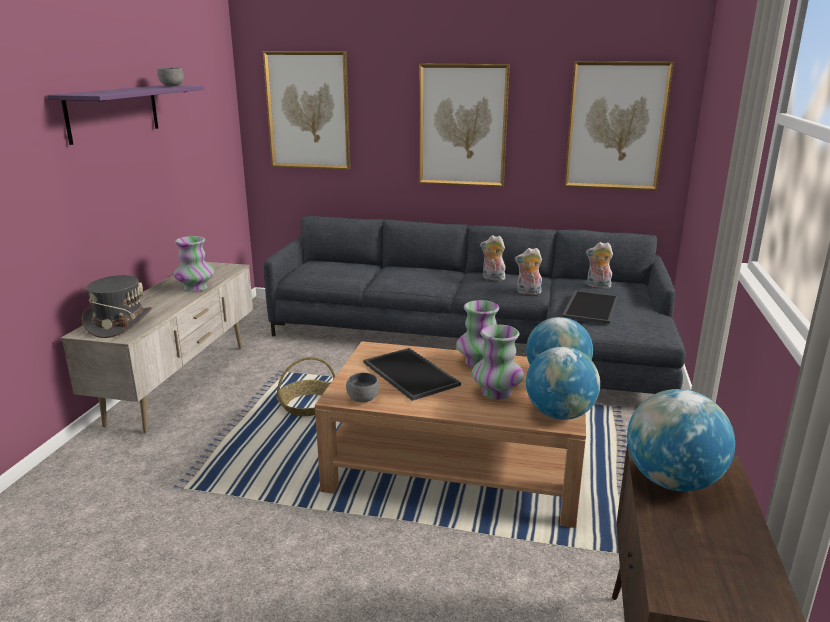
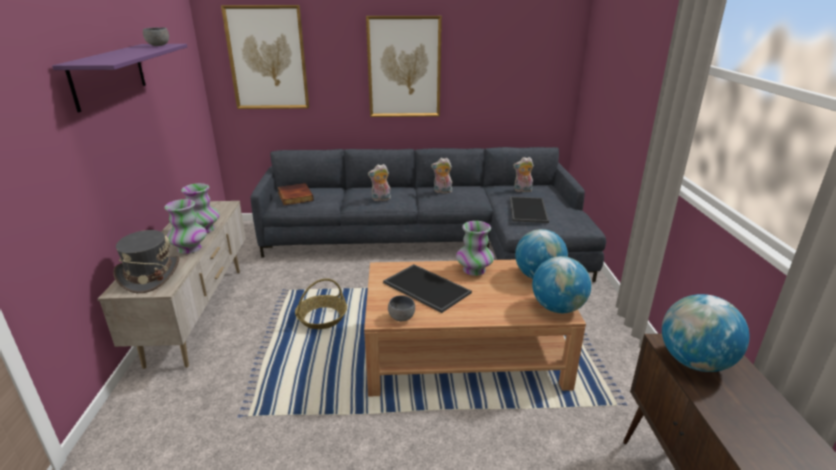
camera: 15 degrees left, 5 degrees up
(316, 268) = (294, 196): none -> book
(496, 392) = (501, 295): vase -> vase (189, 249)
(528, 293) = (475, 202): plush toy -> plush toy (380, 199)
(616, 126) = (524, 64): picture -> none

